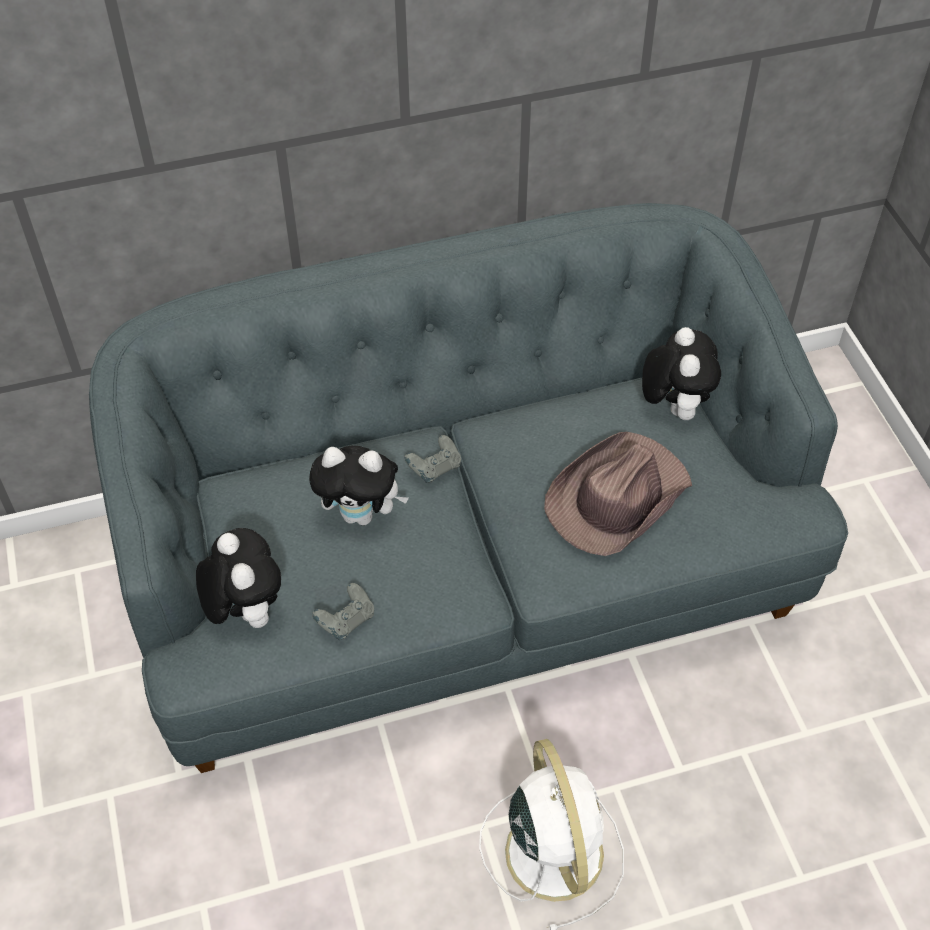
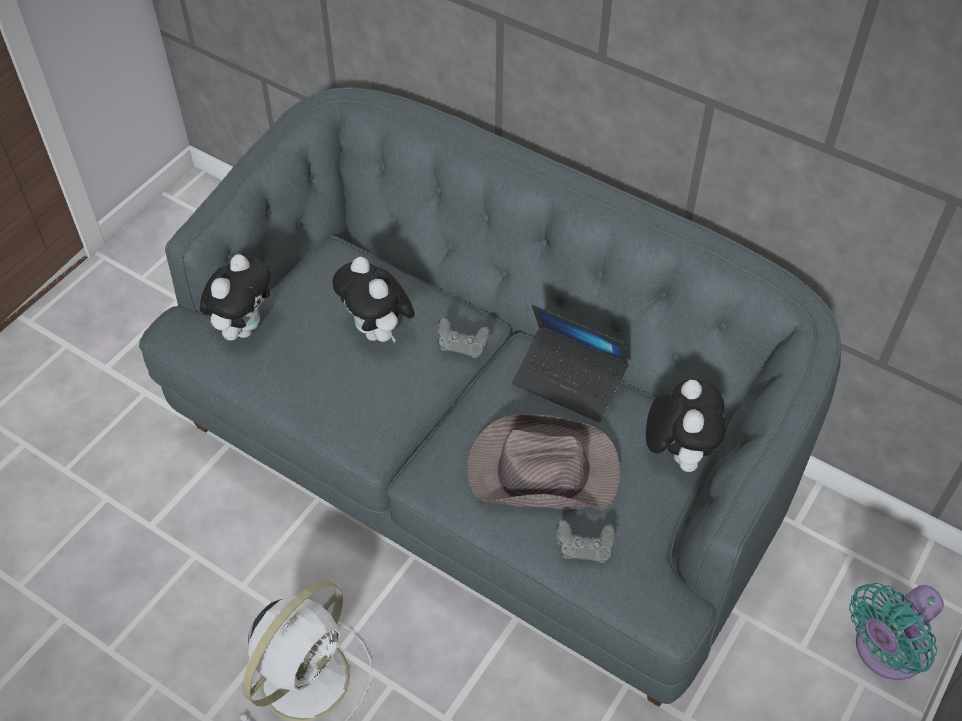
camera: 50 degrees right, 0 degrees up
(346, 621) = (283, 384): grey game controller -> grey game controller (584, 549)
(546, 422) = (569, 381): none -> laptop
(674, 407) = (678, 453): plush toy -> plush toy turned 45 degrees counterclockwise
(852, 450) = (884, 651): none -> turquoise fan

